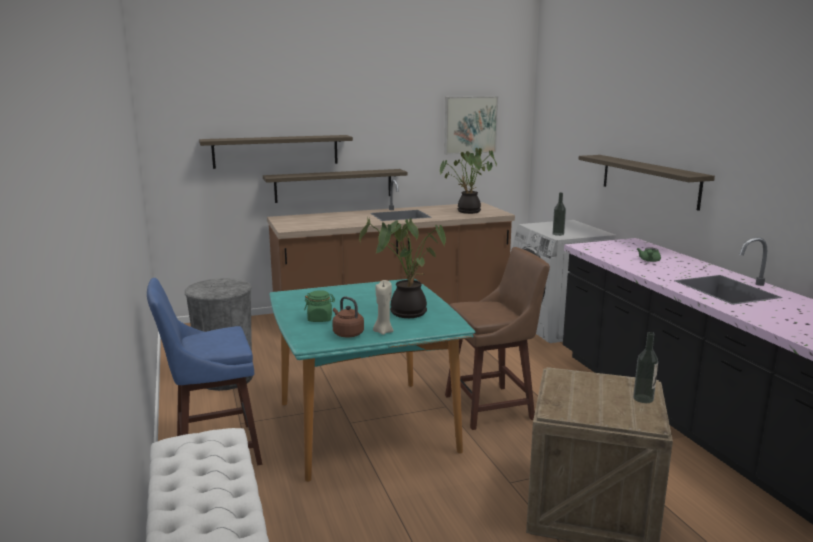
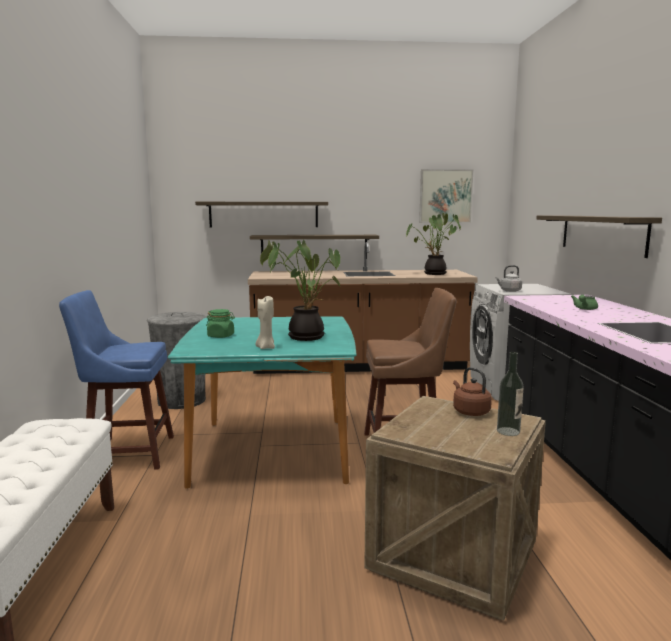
camera: 15 degrees right, 5 degrees down
(347, 333) = (231, 346): brown kettle -> brown kettle (469, 411)
(558, 234) = (509, 291): bottle -> grey kettle

